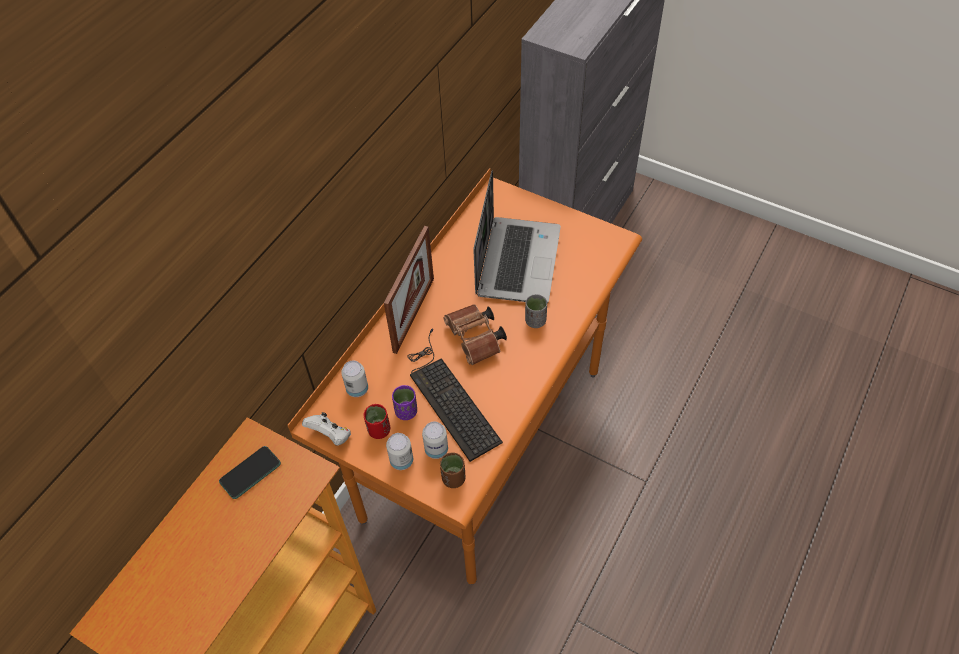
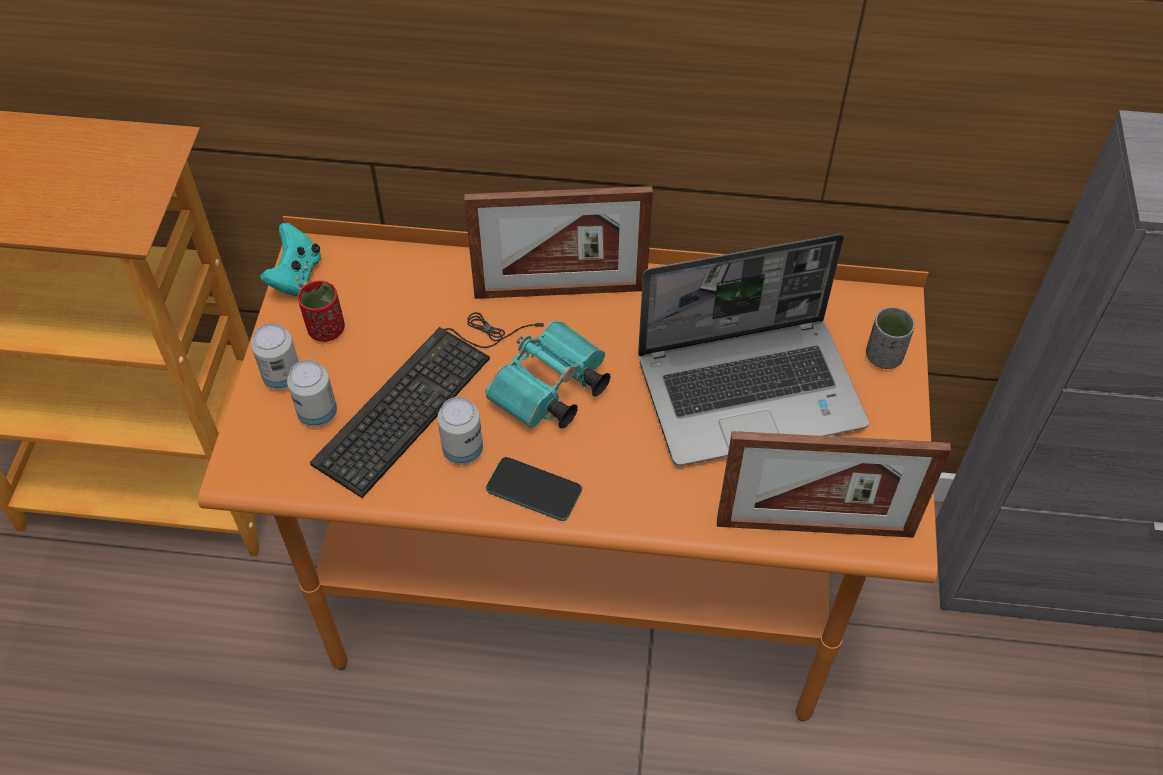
camera: 65 degrees right, 0 degrees up
(250, 473) = (109, 165): phone -> phone (534, 490)
(330, 435) = (296, 276): white game controller -> turquoise game controller
(357, 389) = (388, 276): can -> can (463, 450)
(406, 411) = (372, 350): purple cup -> none
(453, 478) = (273, 454): brown cup -> none
(476, 340) = (549, 392): brown binoculars -> turquoise binoculars
(535, 321) = (633, 463): grey cup -> grey cup (884, 356)
(601, 267) = (814, 528): none -> picture frame

